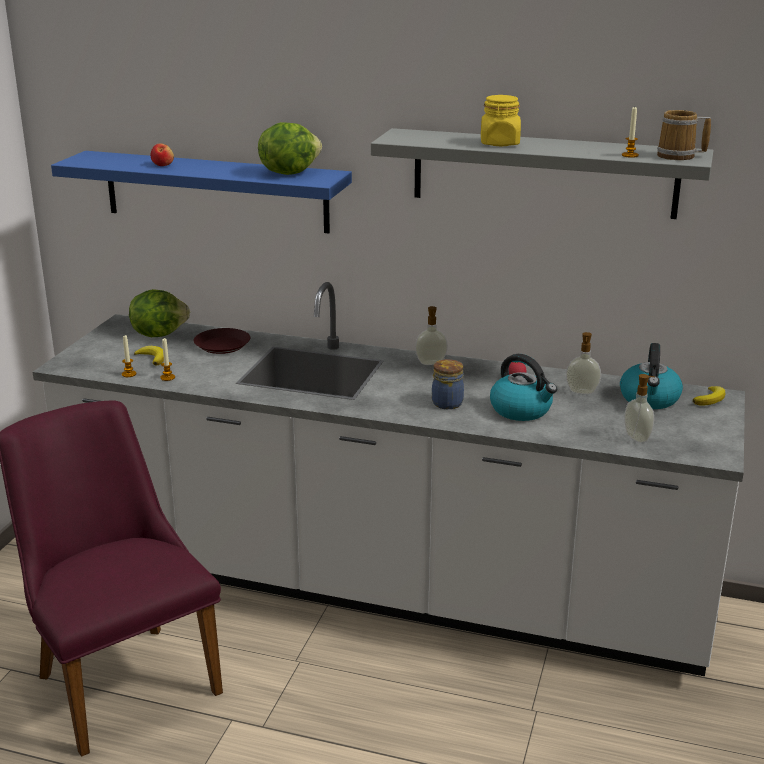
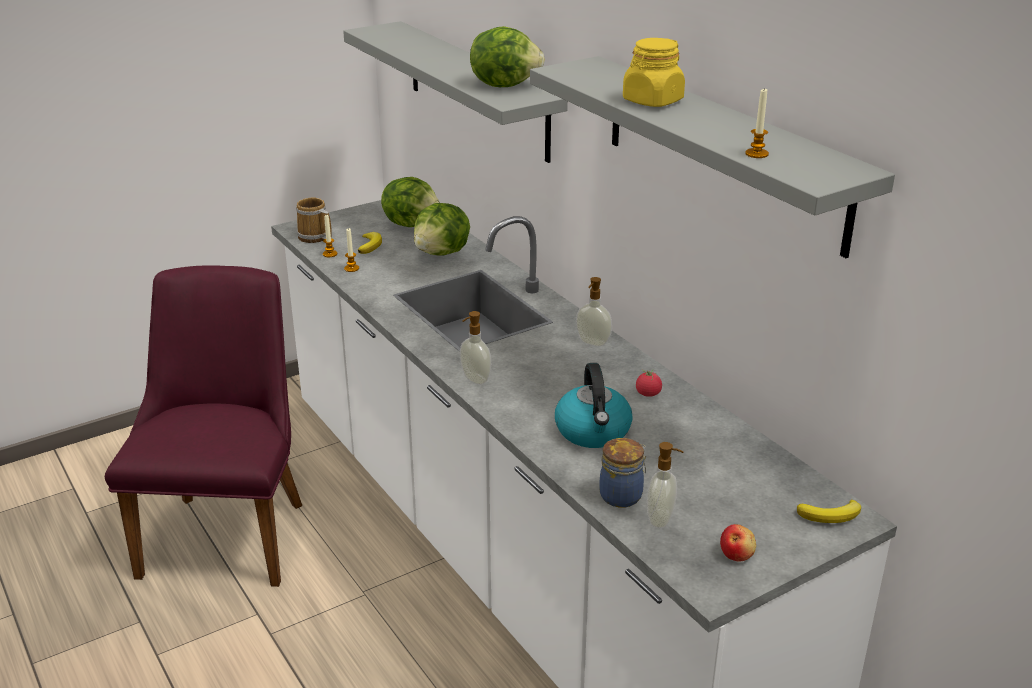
camera: 40 degrees right, 5 degrees up
(163, 165) = (422, 50): apple -> apple (736, 554)
(215, 191) = (476, 89): blue shelf -> grey shelf
(222, 345) = (442, 253): brown plate -> lettuce
(447, 402) = (536, 391): jar -> jar (622, 495)
(581, 392) = (692, 440): soap dispenser -> soap dispenser (474, 379)
(649, 399) = (755, 482): kettle -> none
(679, 156) = (816, 171): mug -> mug (314, 237)

